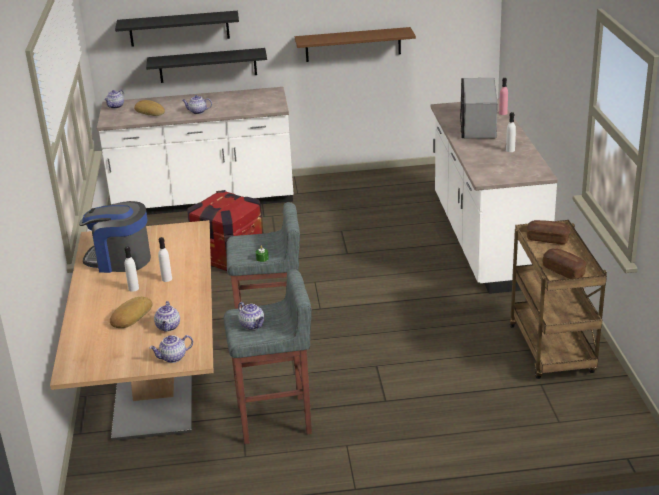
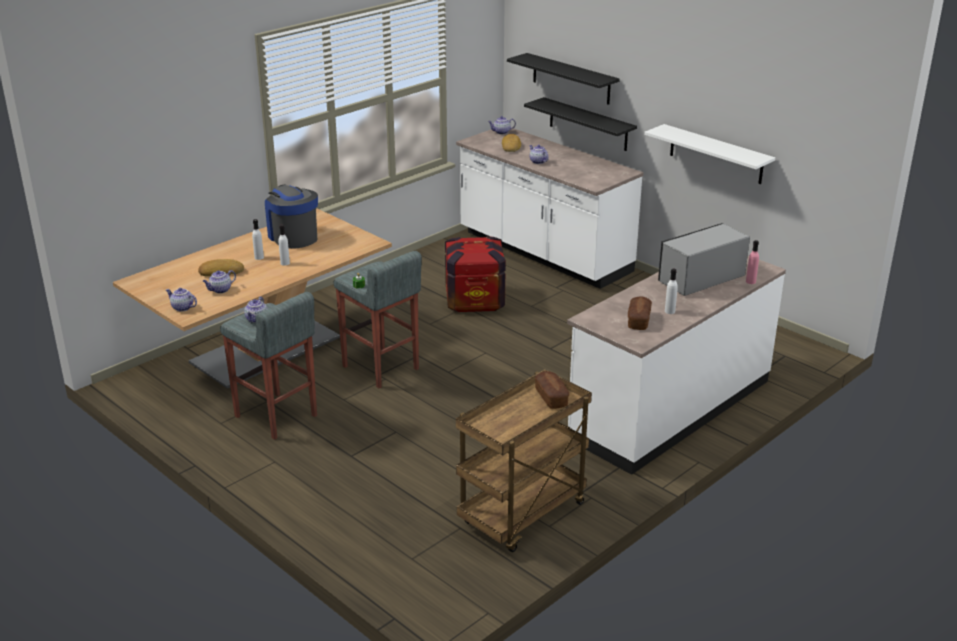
camera: 50 degrees right, 0 degrees up
(353, 44) = (716, 154): brown shelf -> white shelf
(563, 271) = (499, 424): bread -> bread (638, 320)

